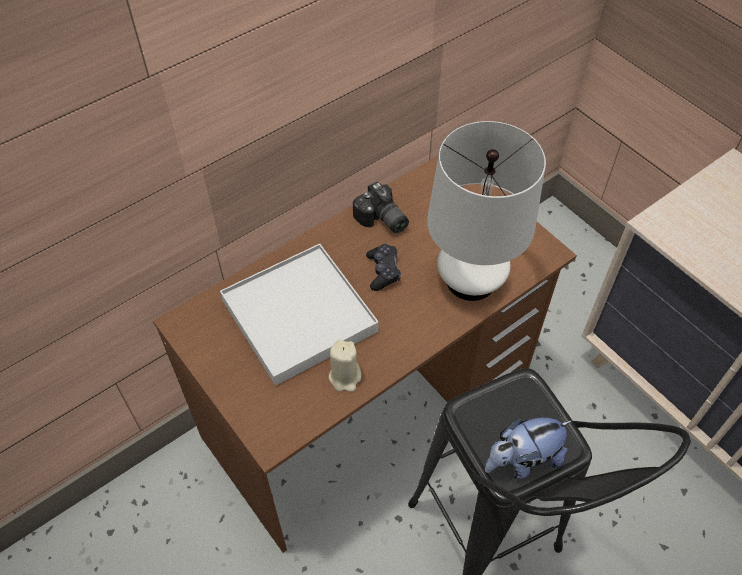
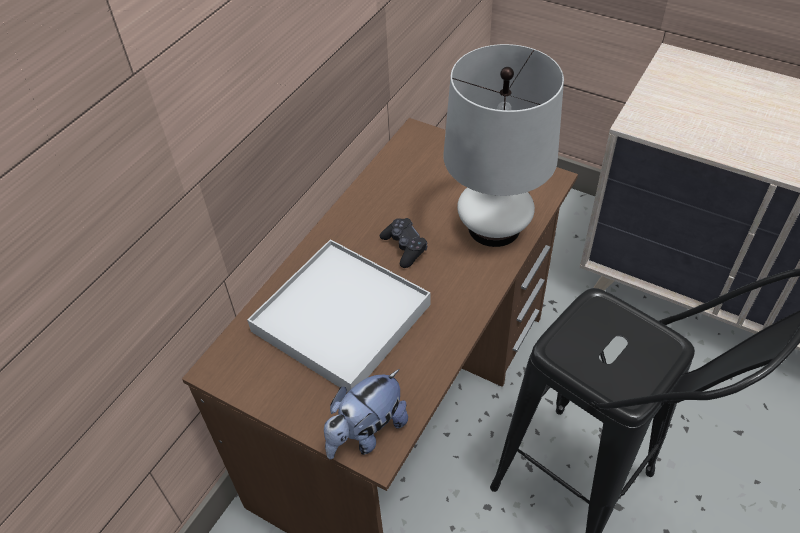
camera: 20 degrees left, 5 degrees down
(345, 377) = (420, 360): beige candle -> none
(381, 220) = (377, 201): camera -> none
(522, 460) = (634, 374): plush toy -> plush toy (366, 432)

